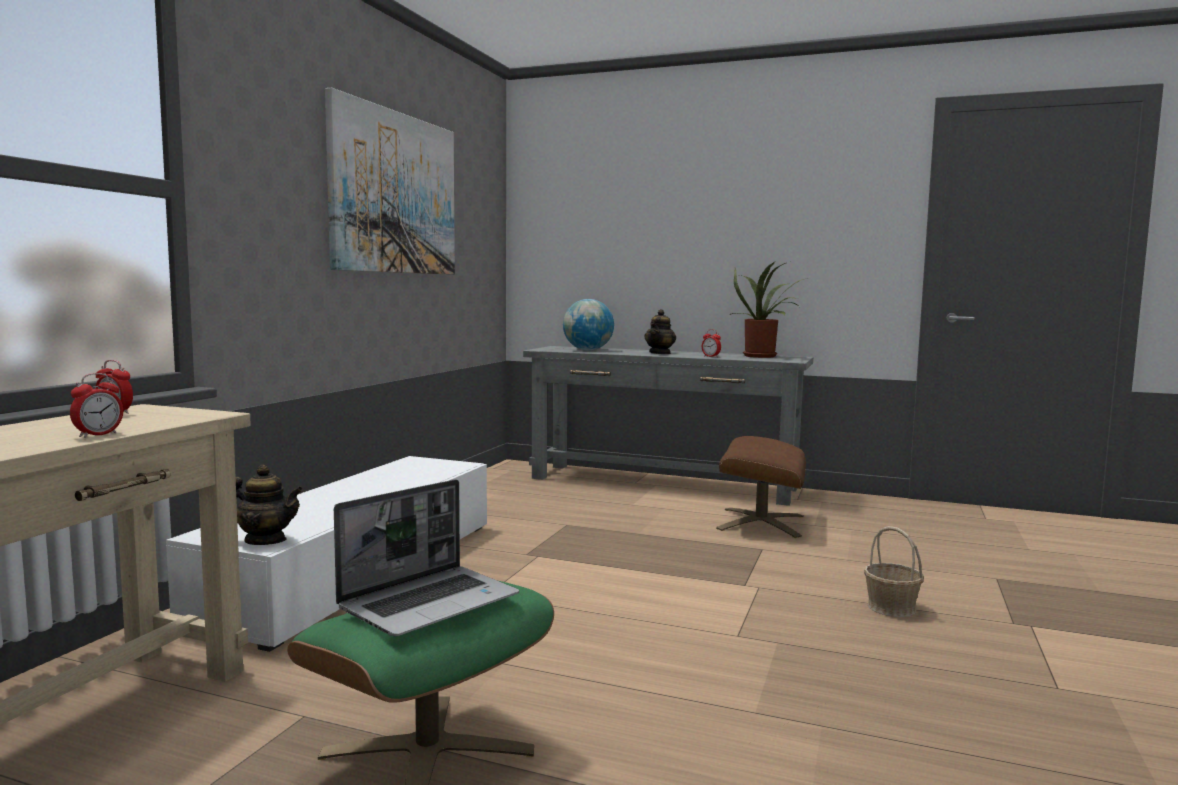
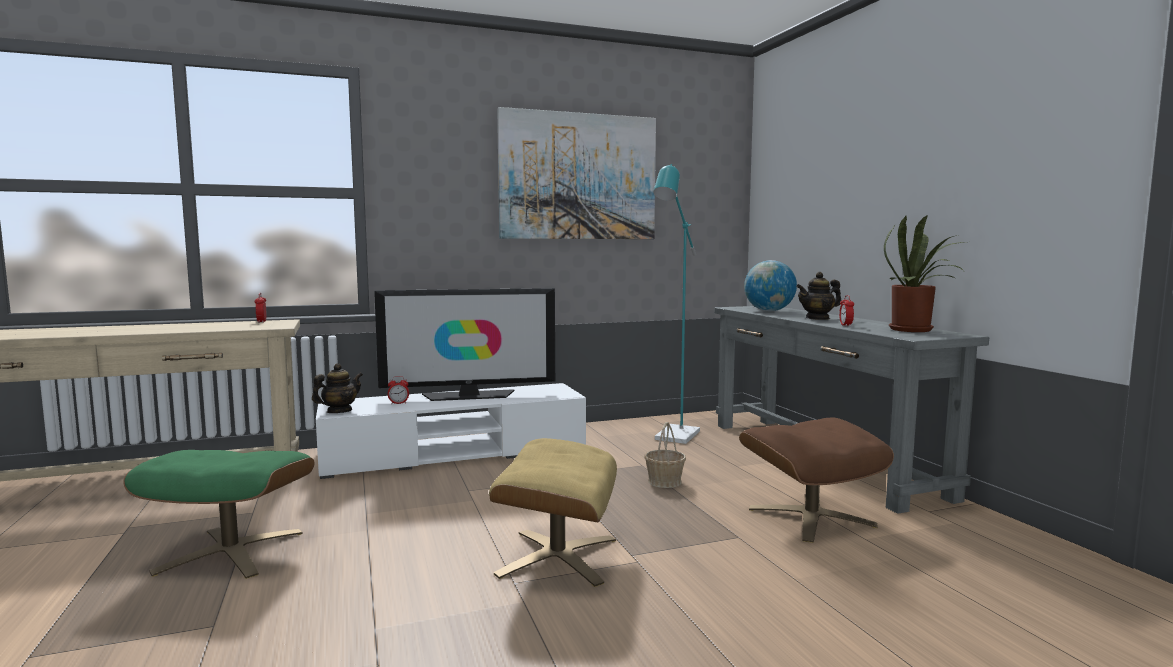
camera: 50 degrees right, 0 degrees up
(98, 435) = (196, 330): alarm clock -> alarm clock (398, 403)
(265, 541) = (339, 411): teapot -> teapot turned 105 degrees counterclockwise
(362, 487) = (469, 396): none -> television
(430, 602) = (218, 453): laptop -> none
(527, 496) = (674, 438): none -> turquoise floor lamp
(709, 607) = (557, 556): none -> beige ottoman
(891, 608) = (696, 633): basket -> basket (664, 482)

